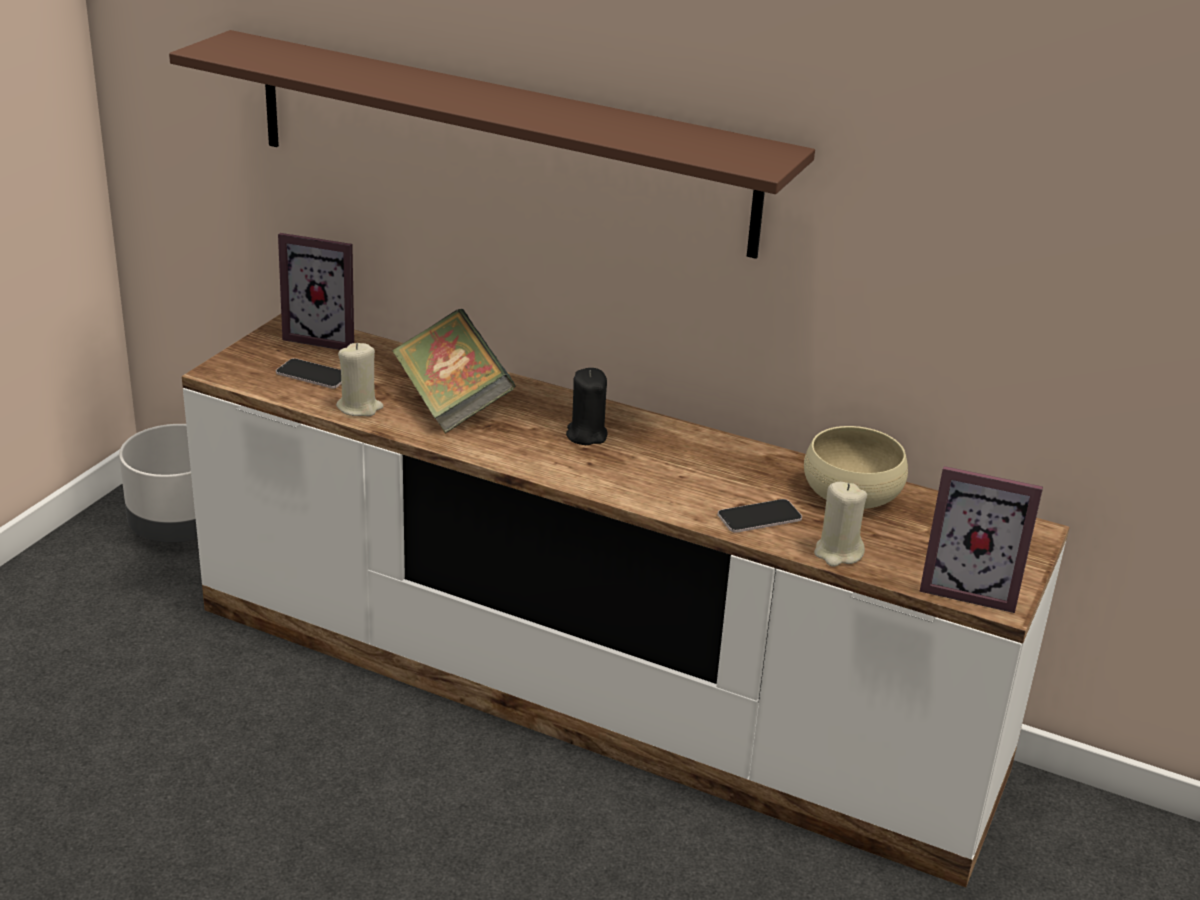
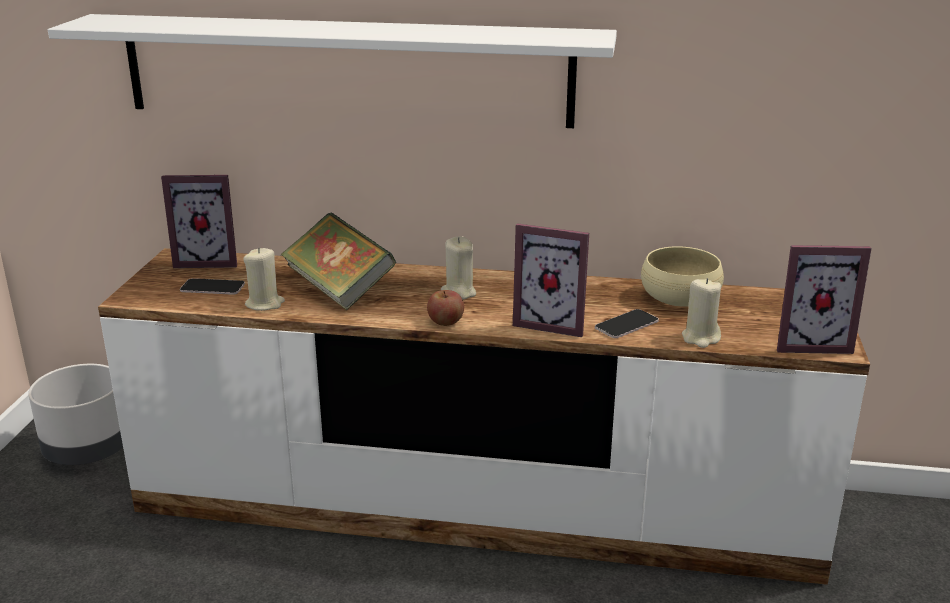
camera: 15 degrees left, 5 degrees down
(500, 142) = (345, 70): brown shelf -> white shelf
(549, 470) = (445, 321): none -> apple
(586, 435) = (458, 293): black candle -> beige candle
(672, 497) = (552, 322): none -> picture frame

